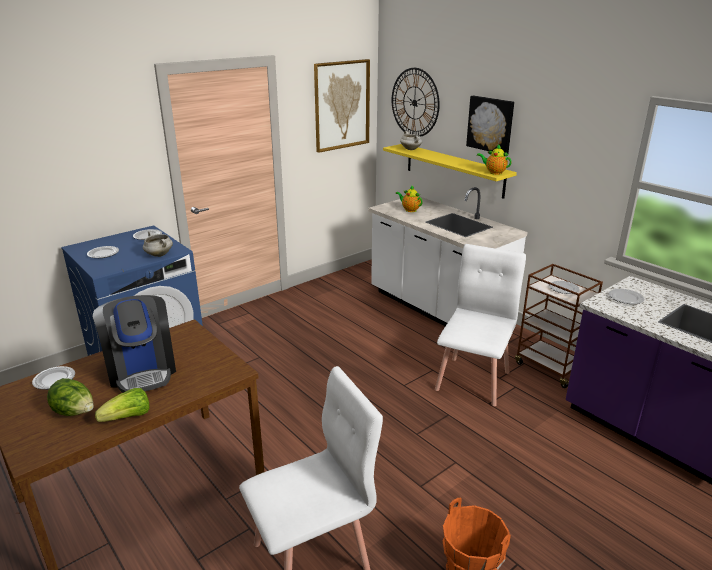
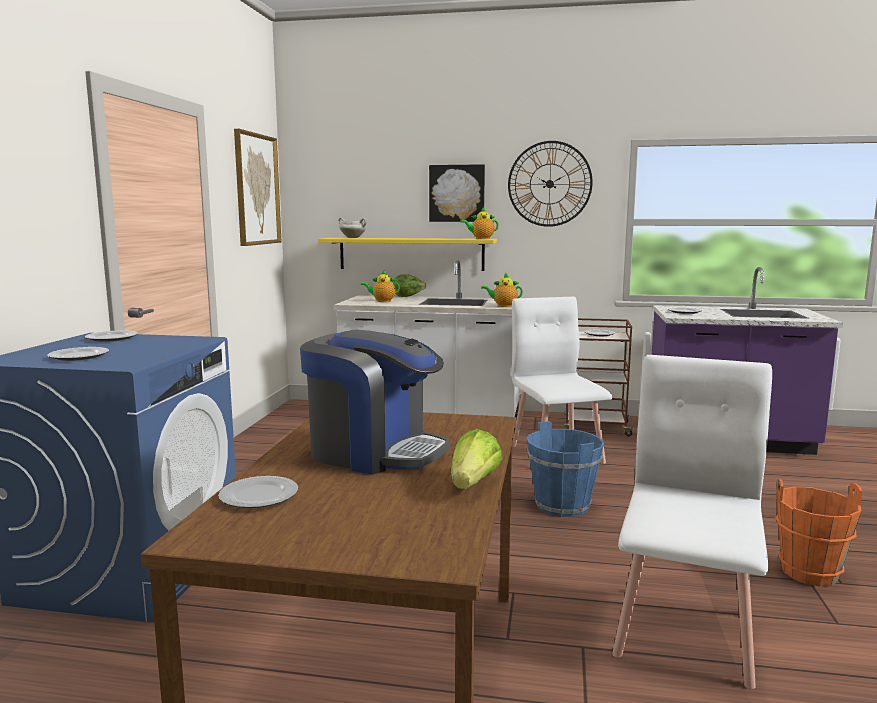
camera: 40 degrees left, 15 degrees down
(75, 412) = (386, 506): lettuce -> lettuce (408, 297)
(158, 255) = (183, 345): white cooking pot -> none
(400, 428) = (562, 505): none -> blue bucket
(414, 103) = (344, 186): wall clock -> wall clock (549, 184)
(480, 242) = (503, 306): none -> teapot

